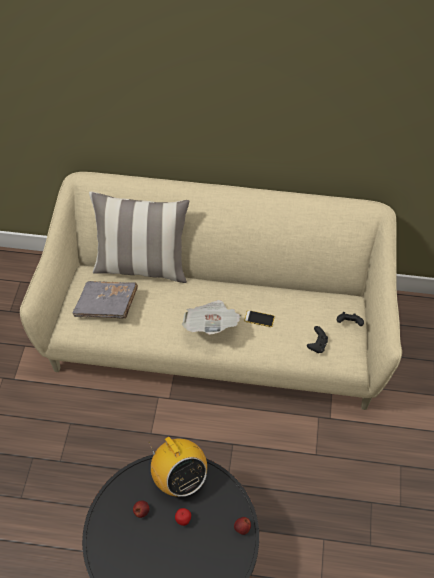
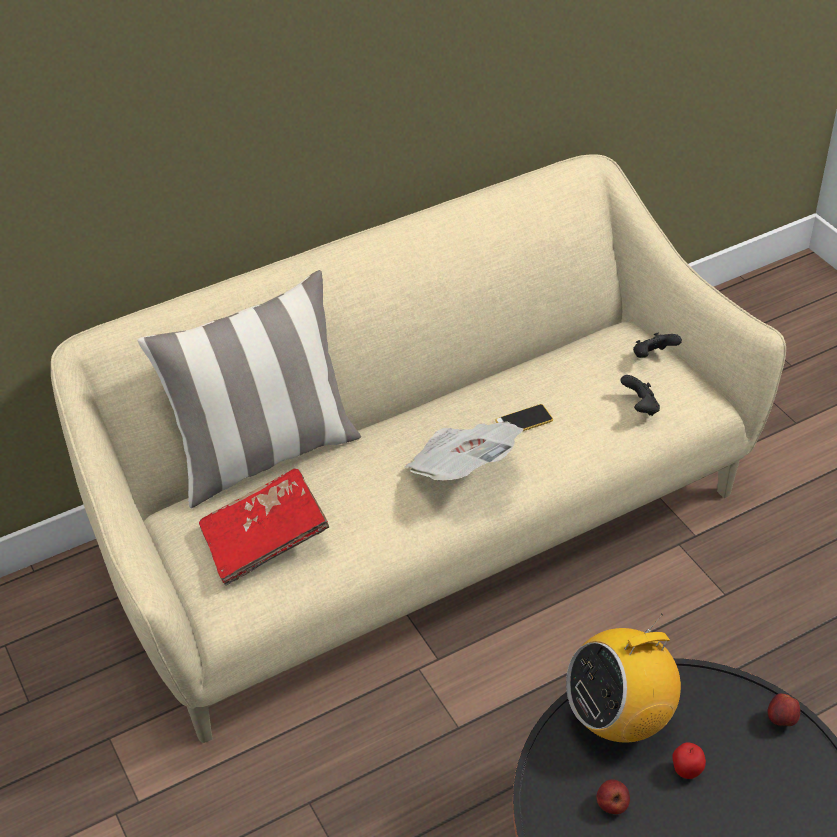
camera: 35 degrees left, 10 degrees down
(107, 306) = (265, 539): grey book -> red book
(179, 479) = (620, 718): radio -> radio turned 135 degrees clockwise

